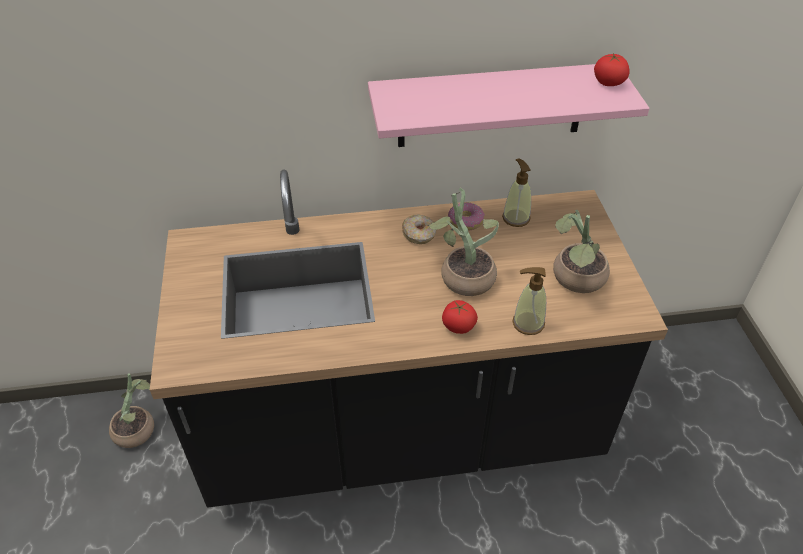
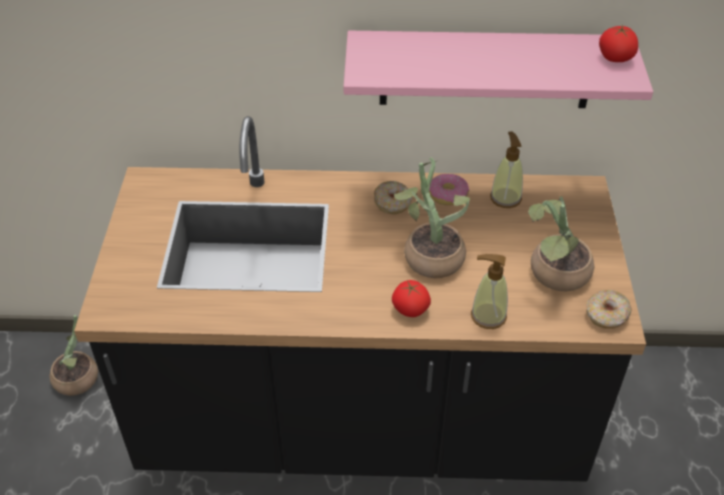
camera: 10 degrees right, 0 degrees up
(628, 309) = (606, 315): none -> donut

